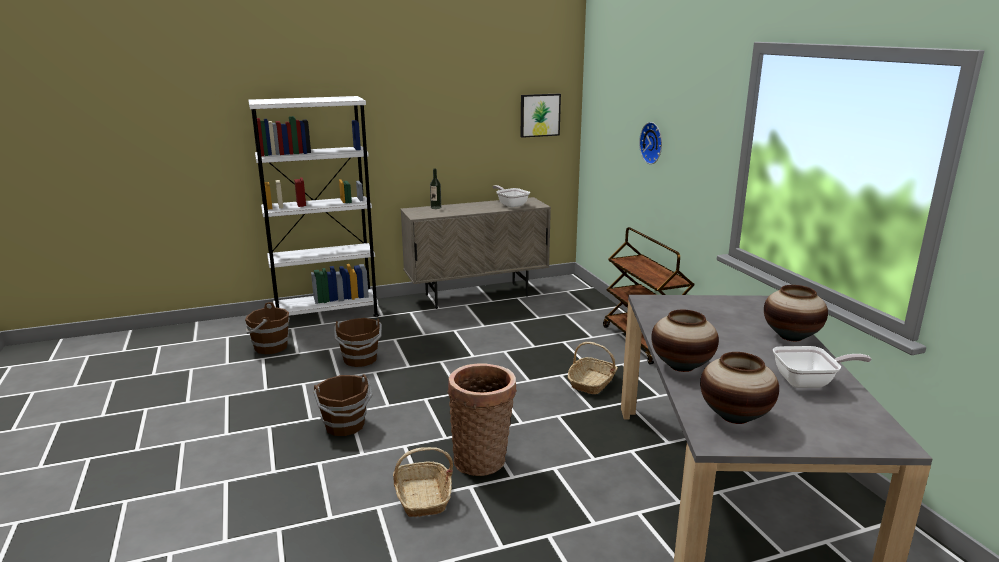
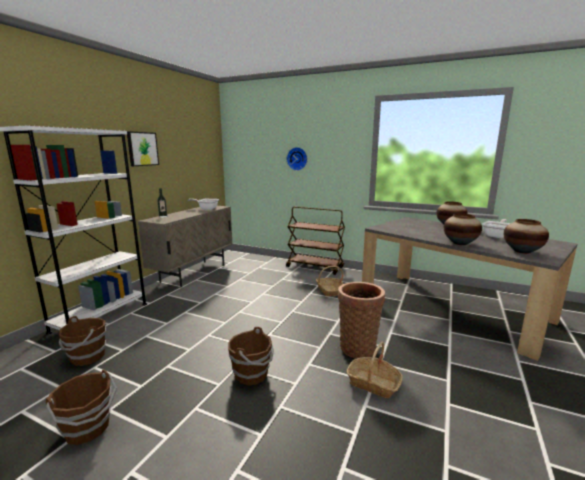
camera: 45 degrees left, 5 degrees down
(360, 360) = (184, 332): brown bucket -> brown bucket (88, 428)
(539, 115) = (205, 152): picture -> picture (142, 149)

